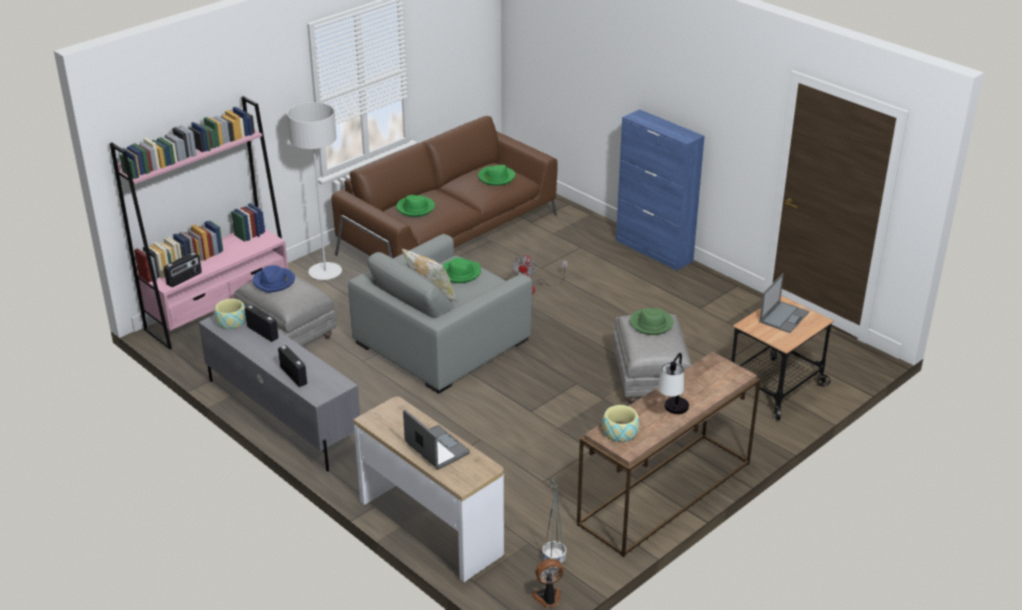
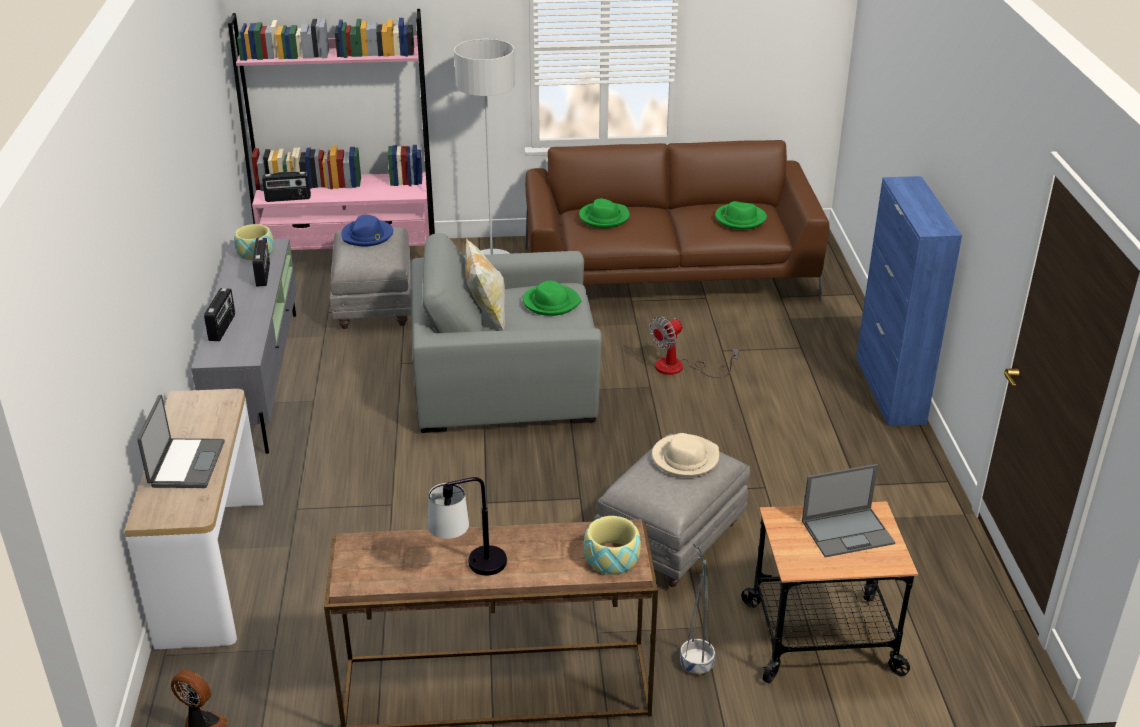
camera: 40 degrees right, 0 degrees up
(553, 559) = (270, 684): grey planter -> grey planter (695, 664)
(620, 432) = (376, 554): bowl -> bowl (612, 558)
(651, 323) = (685, 458): green hat -> beige hat

